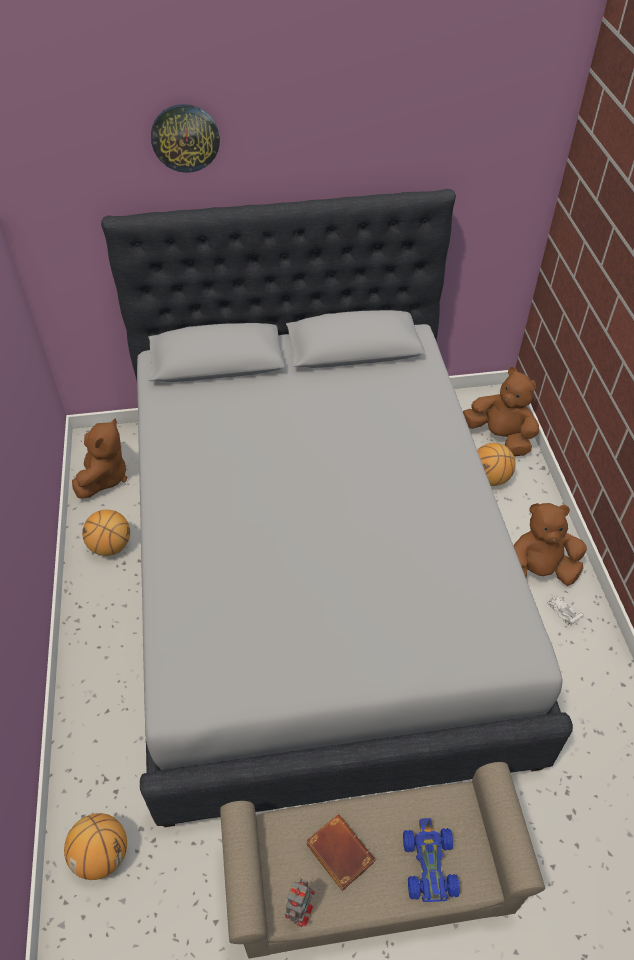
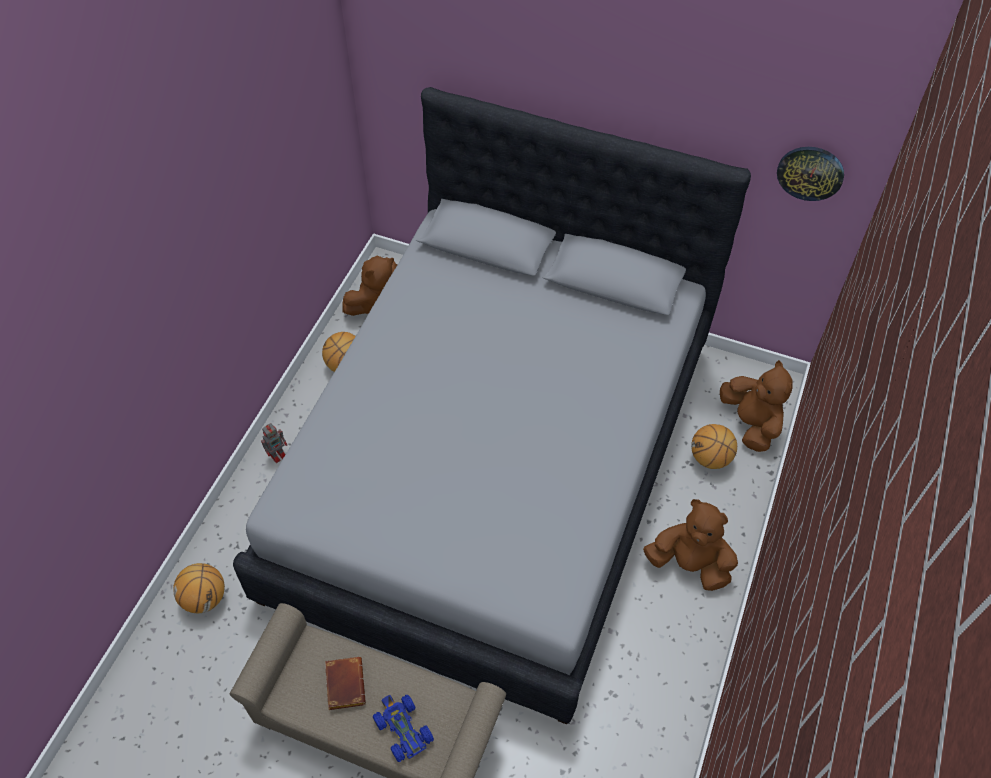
camera: 30 degrees right, 5 degrees up
(185, 138) = (509, 45): wall clock -> wall clock (810, 172)
(299, 909) = (293, 705): toy robot -> toy robot (278, 454)
(428, 864) = (402, 729): blue toy car -> blue toy car turned 60 degrees counterclockwise
(563, 611) = (686, 610): white toy car -> none

